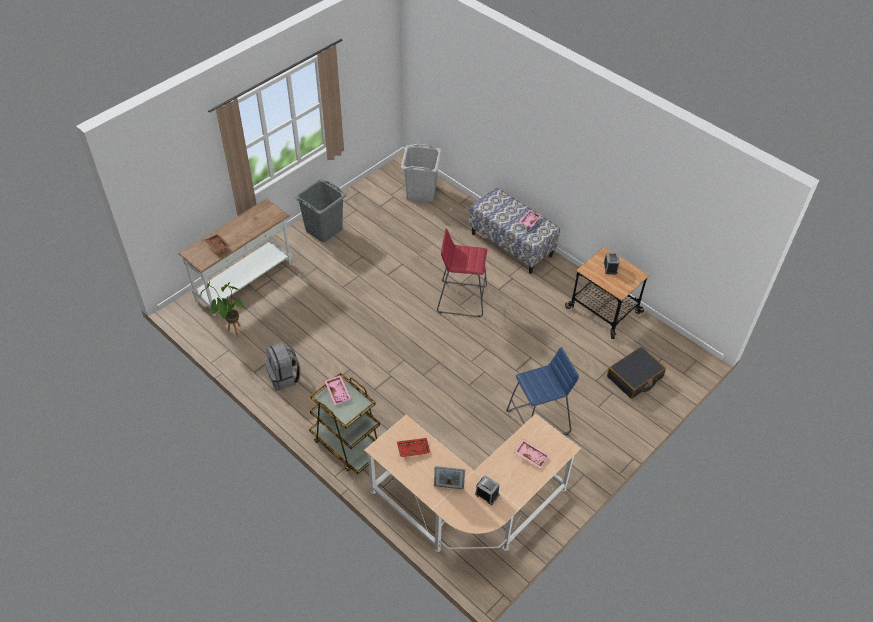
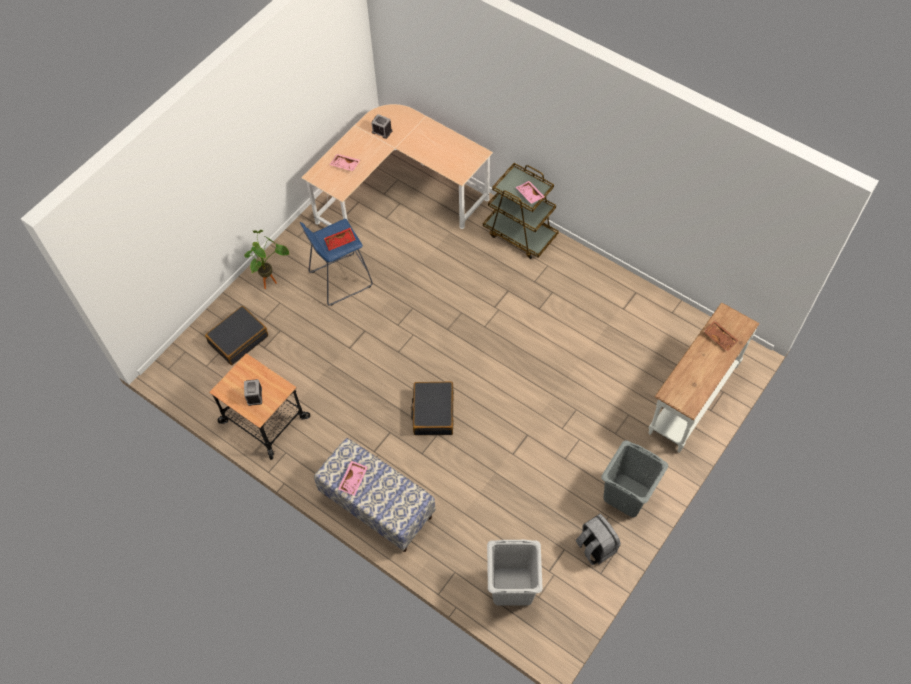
camera: 175 degrees right, 10 degrees up
(232, 332) = (678, 333): potted plant -> potted plant (271, 281)
(284, 377) = (602, 291): grey backpack -> grey backpack (595, 547)
(413, 449) = (449, 157): red tray -> red tray (340, 242)
(448, 487) = (414, 133): picture frame -> none
(461, 299) = (433, 412): red stool -> black suitcase

